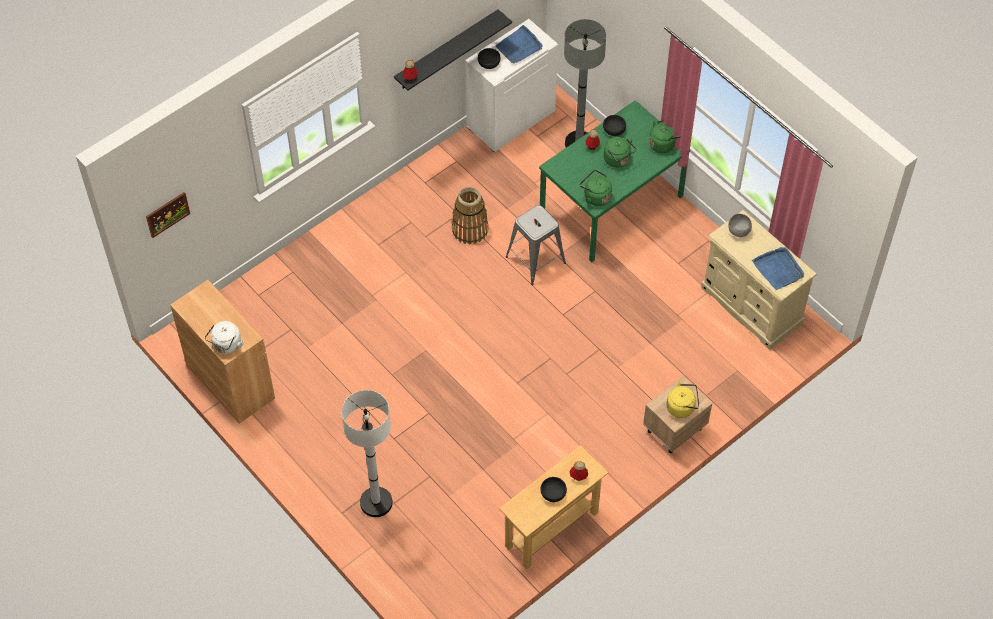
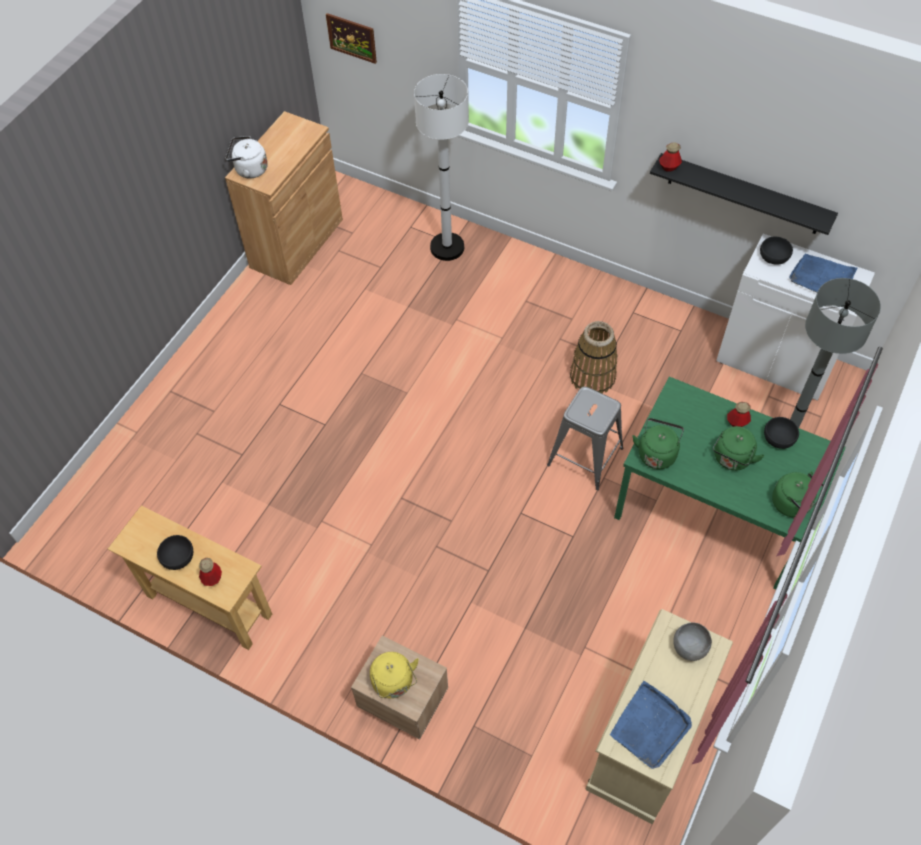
camera: 70 degrees right, 0 degrees up
(376, 502) = (192, 416): white floor lamp -> white floor lamp (447, 247)

